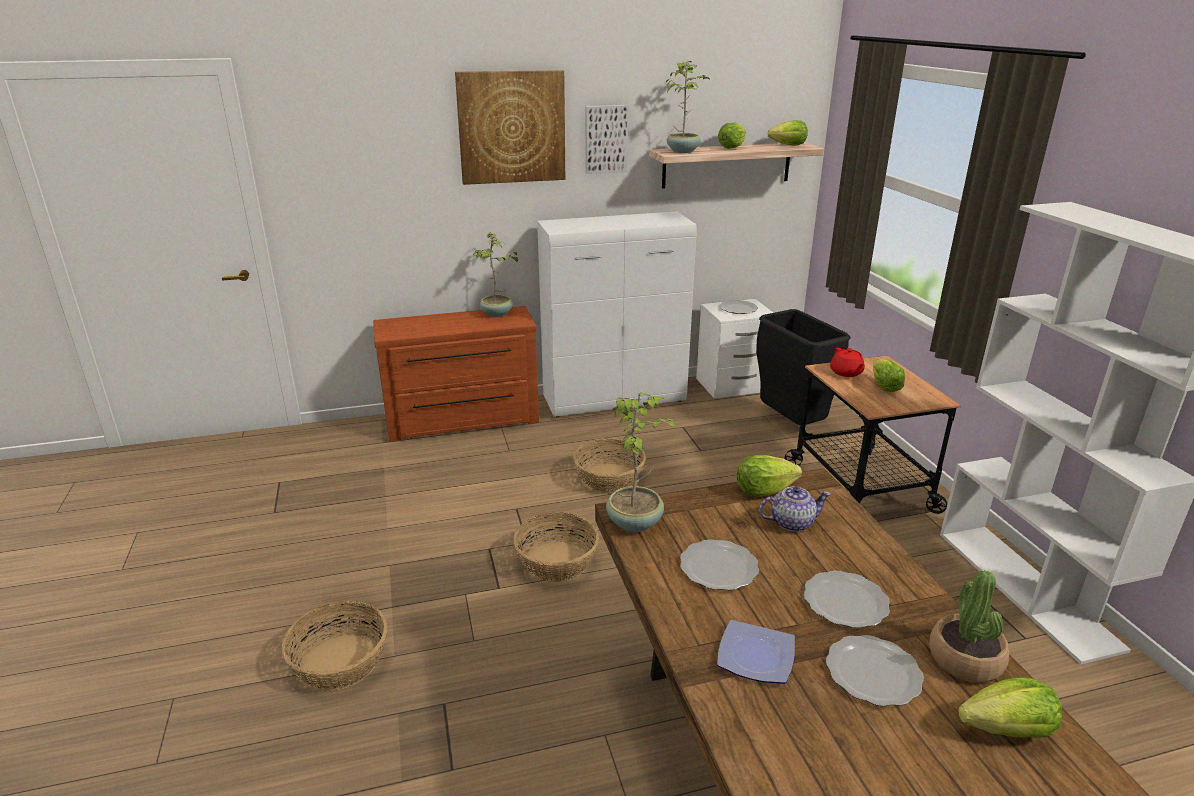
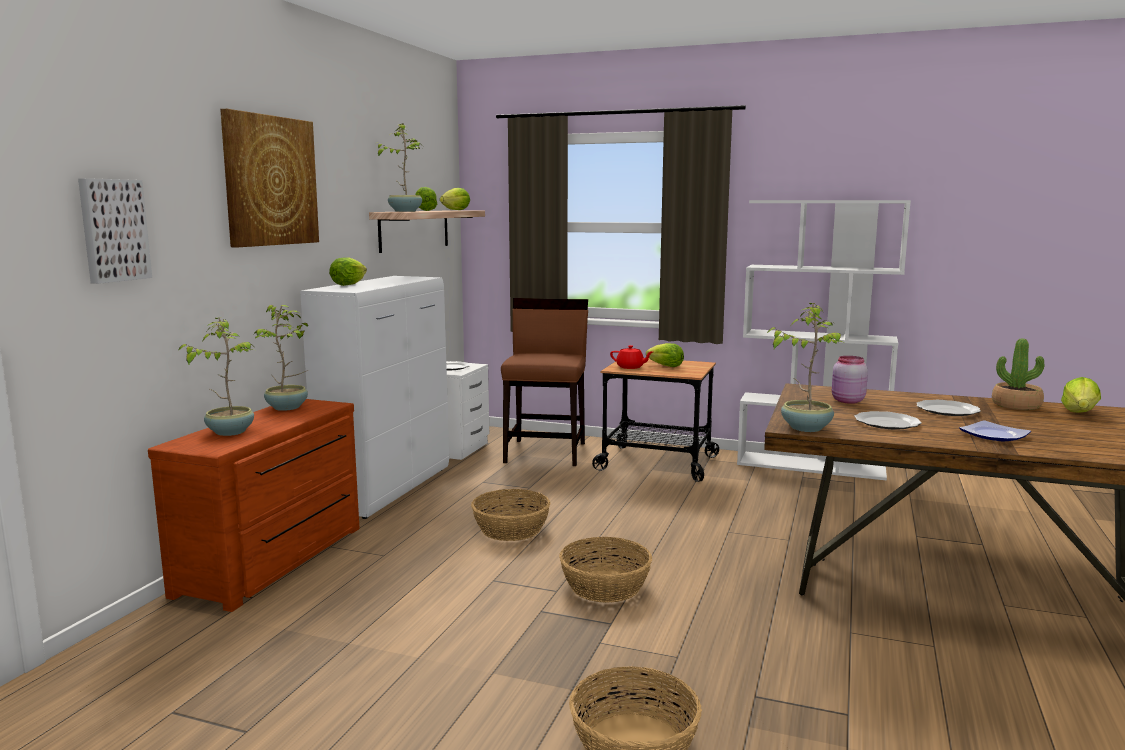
camera: 55 degrees left, 15 degrees down
(425, 323) = (230, 432): none -> potted plant
(605, 139) = (340, 199): picture -> picture (113, 230)
(763, 490) = (799, 397): lettuce -> lettuce (348, 284)
(791, 424) = (546, 452): black trash can -> brown chair
(791, 522) = (847, 401): teapot -> pink jar
(874, 672) = (1021, 420): plate -> none

